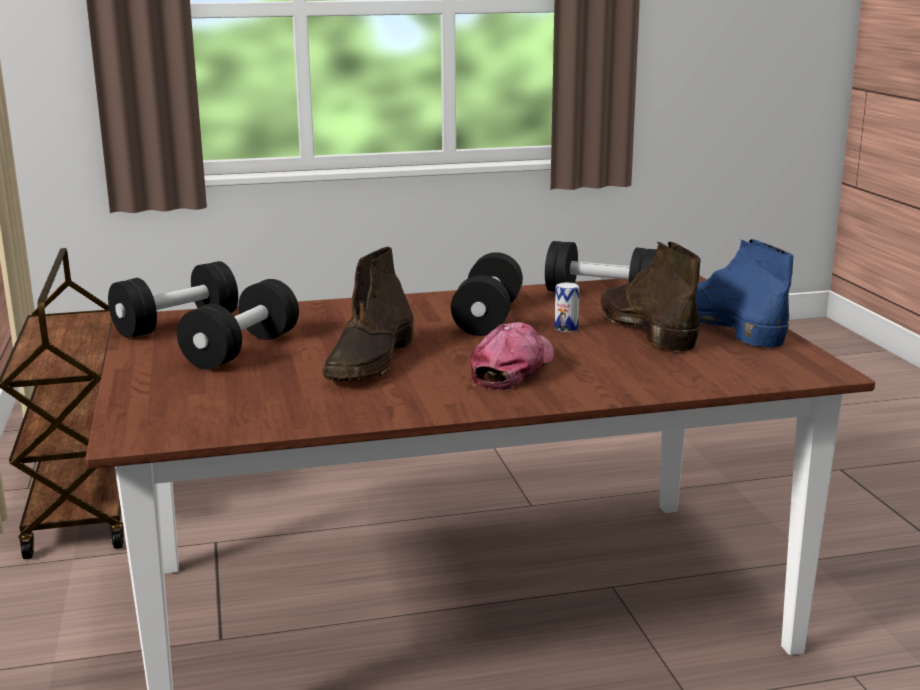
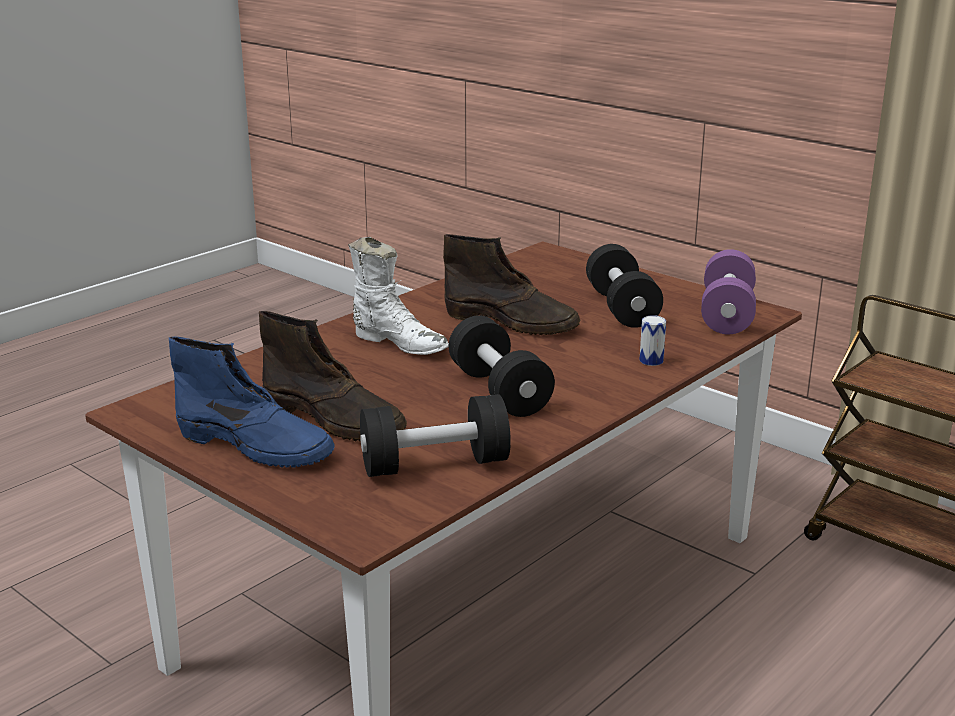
camera: 145 degrees right, 5 degrees up
(176, 324) = (727, 314): black dumbbell -> purple dumbbell
(370, 362) = (512, 322): brown boot -> brown boot turned 135 degrees clockwise
(512, 369) = (399, 344): cap -> white boot
(566, 328) = (411, 399): can -> can (651, 361)

